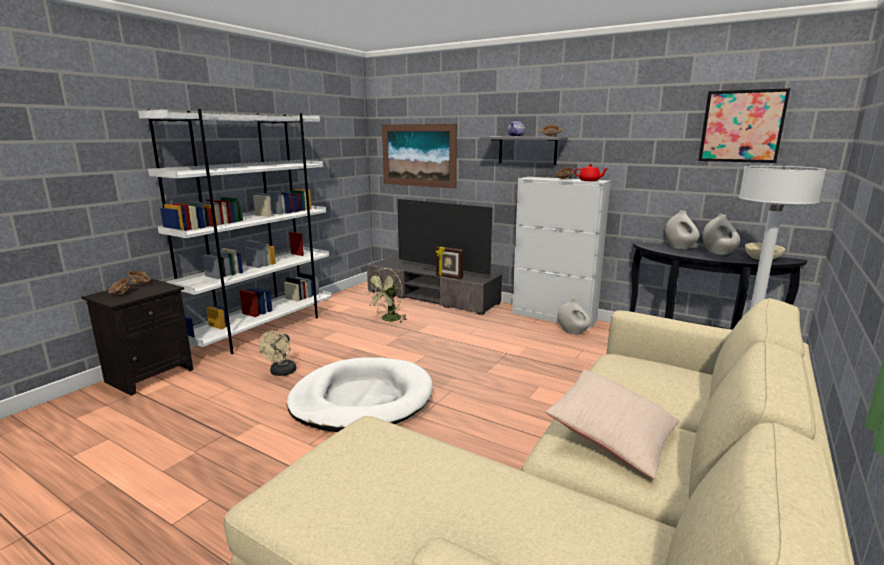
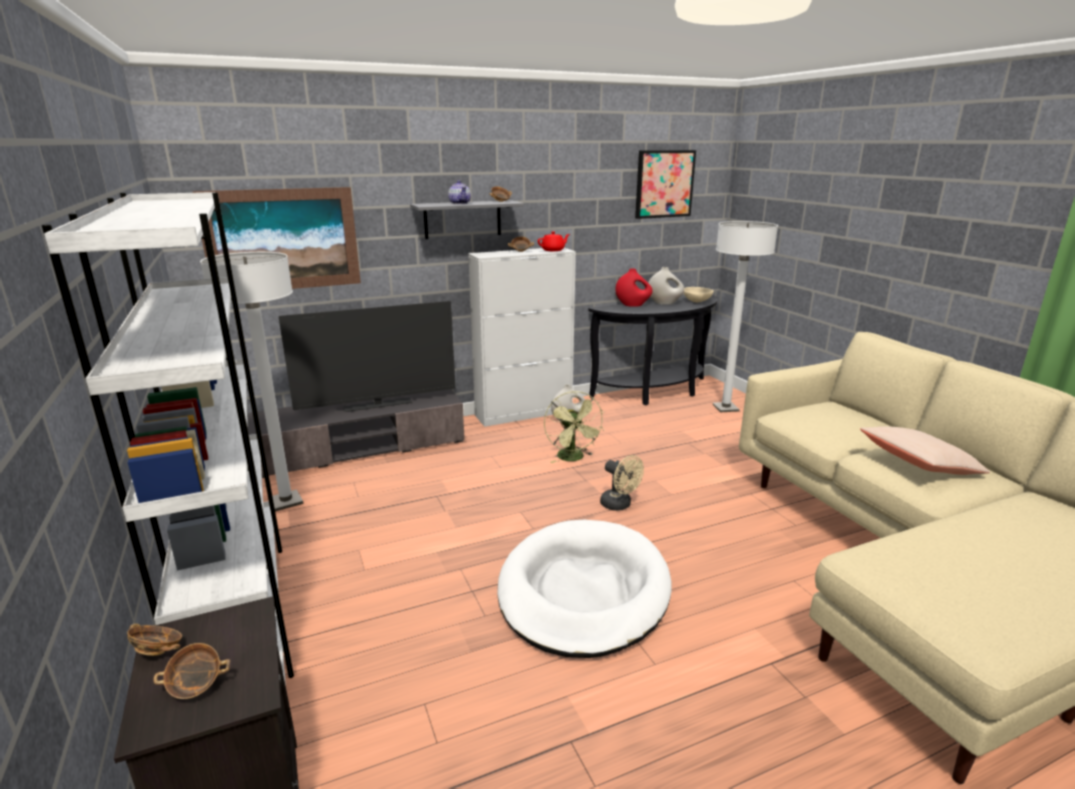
camera: 55 degrees left, 5 degrees up
(281, 373) = (434, 638): beige fan -> beige fan (619, 505)
(358, 303) = (286, 502): none -> white floor lamp
(388, 319) = (382, 499): green fan -> green fan (573, 458)
(449, 277) = (405, 409): picture frame -> none
(679, 247) = (633, 305): white vase -> red vase

